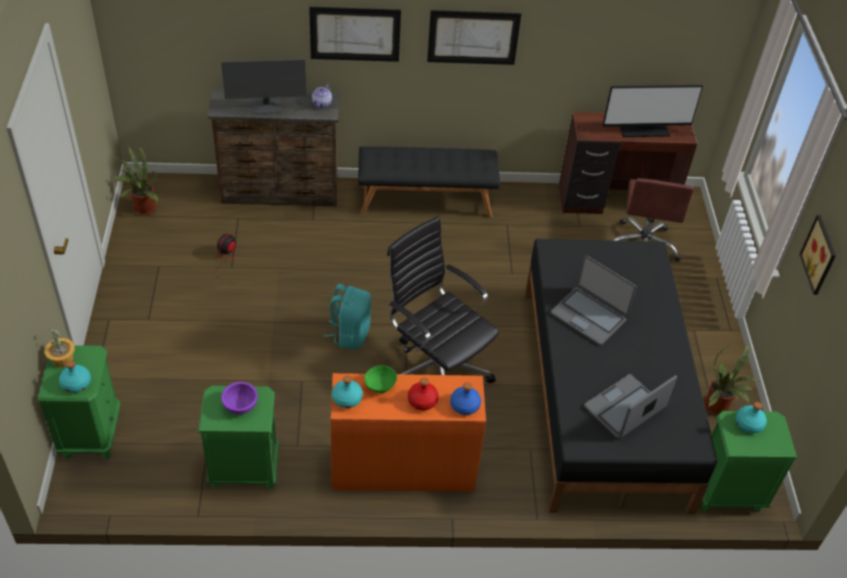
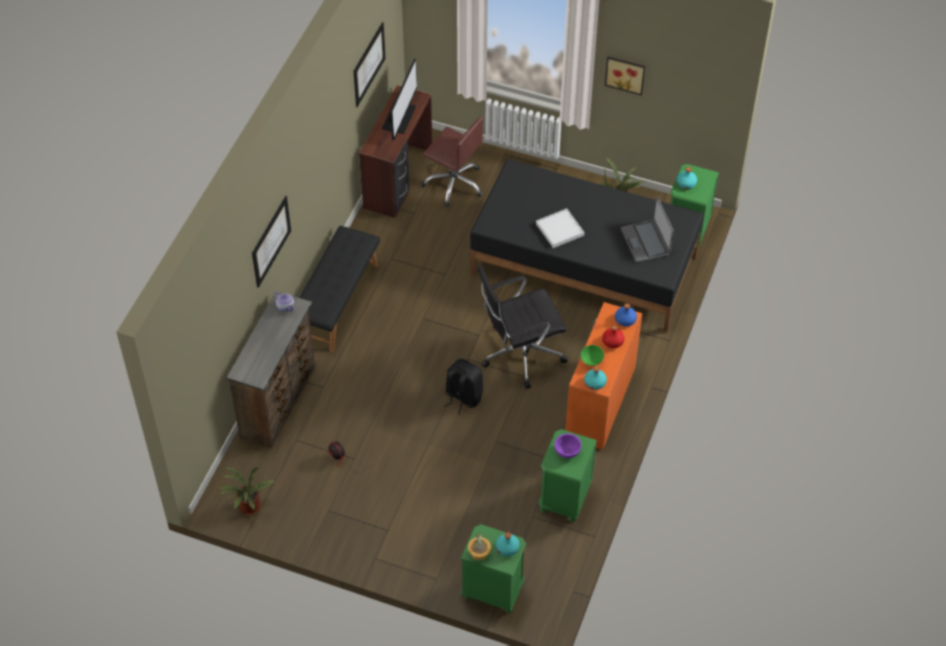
camera: 65 degrees left, 5 degrees up
(266, 107) = (271, 345): monitor -> none
(350, 334) = (462, 397): turquoise backpack -> black backpack
(473, 37) = (313, 168): picture -> picture (369, 64)
(588, 316) = (560, 229): laptop -> white tray

